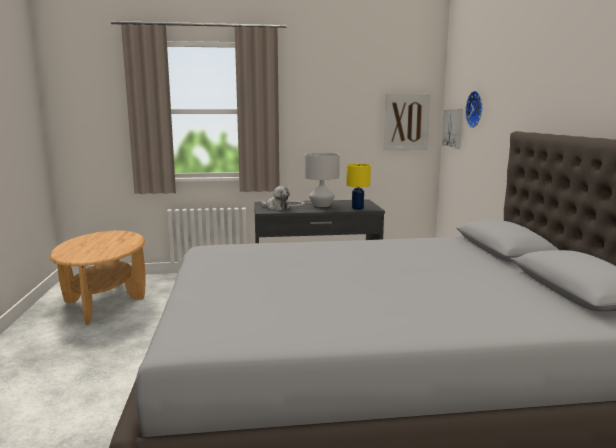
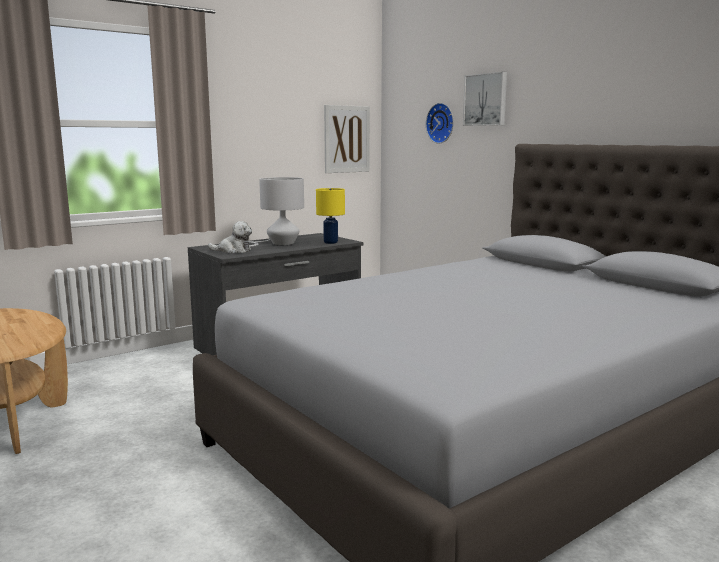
camera: 30 degrees left, 0 degrees up
(453, 128) = (403, 145): picture -> picture (486, 99)

